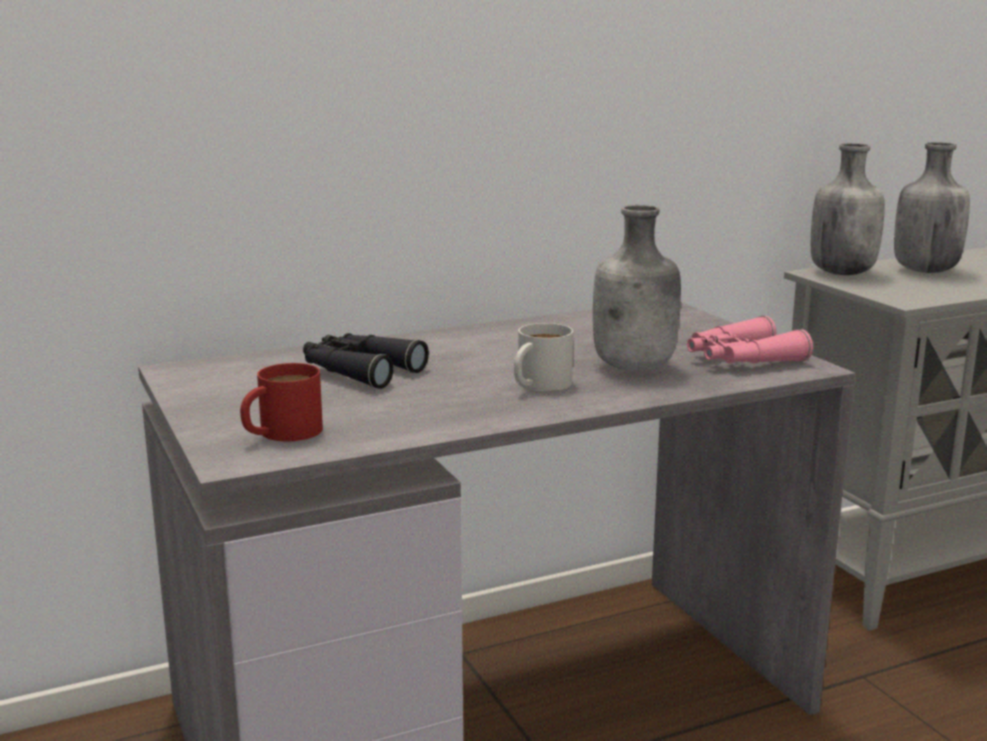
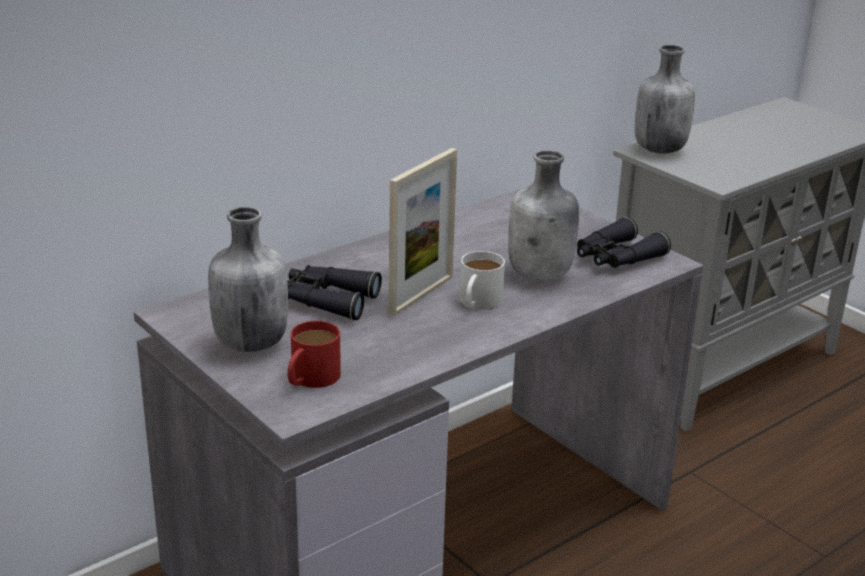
camera: 15 degrees left, 10 degrees up
(474, 374) = (421, 295): none -> picture frame
(741, 359) = (616, 258): pink binoculars -> black binoculars
(924, 270) = (720, 142): grey bottle -> grey bottle (250, 343)

